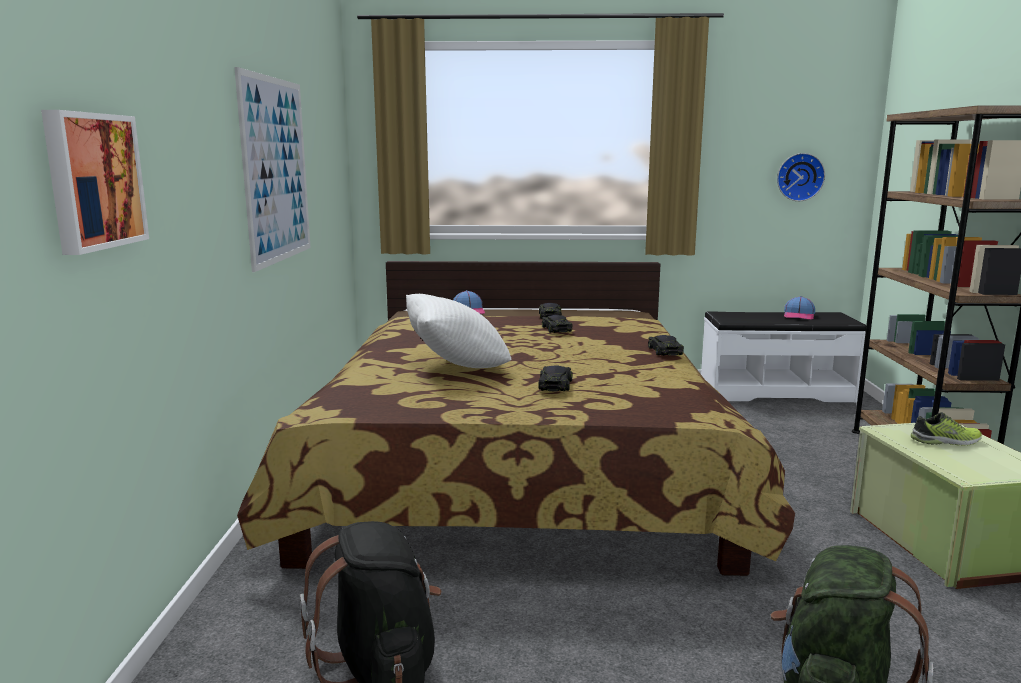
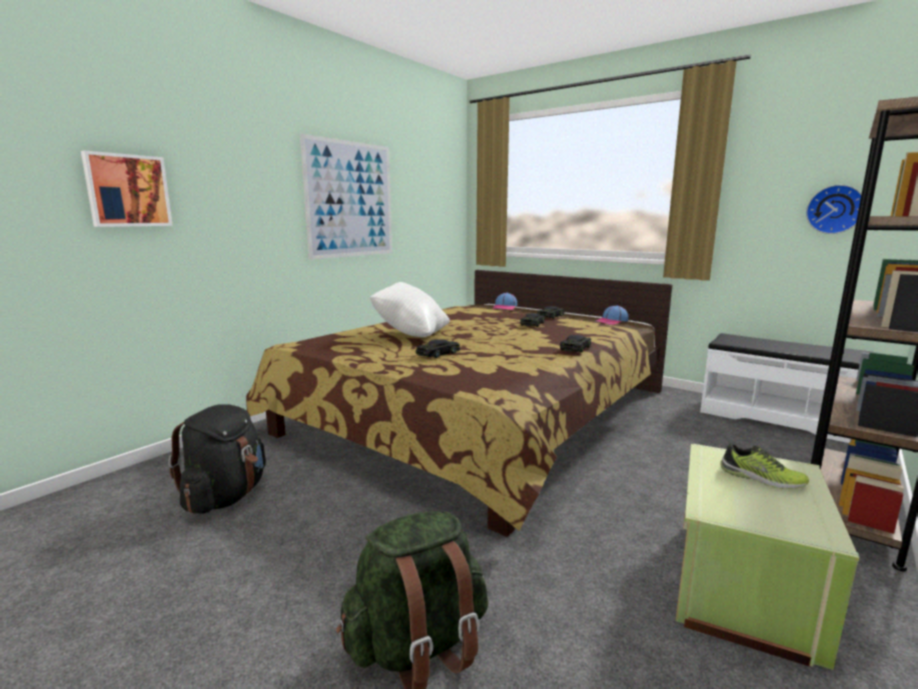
camera: 35 degrees right, 0 degrees up
(799, 316) = (811, 348): cap -> cap (611, 321)

